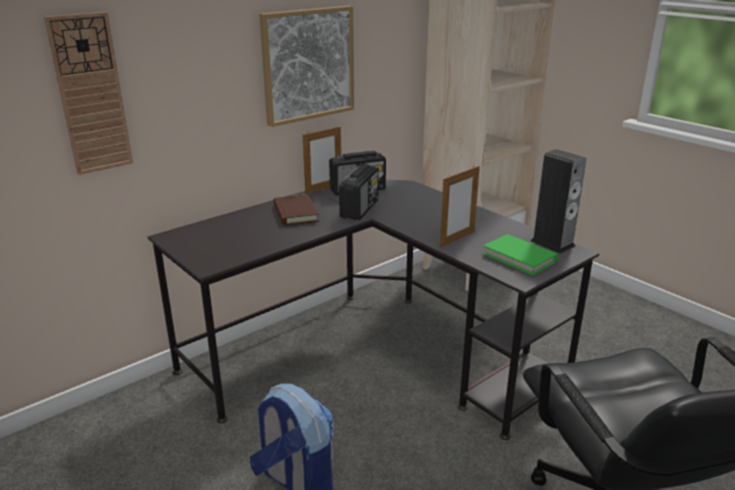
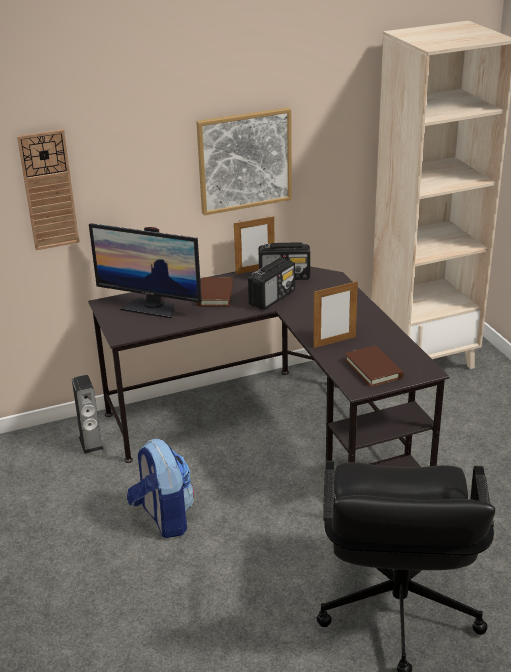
camera: 20 degrees right, 5 degrees up
(229, 233) = (151, 307): none -> monitor
(519, 258) = (373, 369): green book -> brown book
(552, 243) = (415, 360): speaker -> speaker (91, 443)

